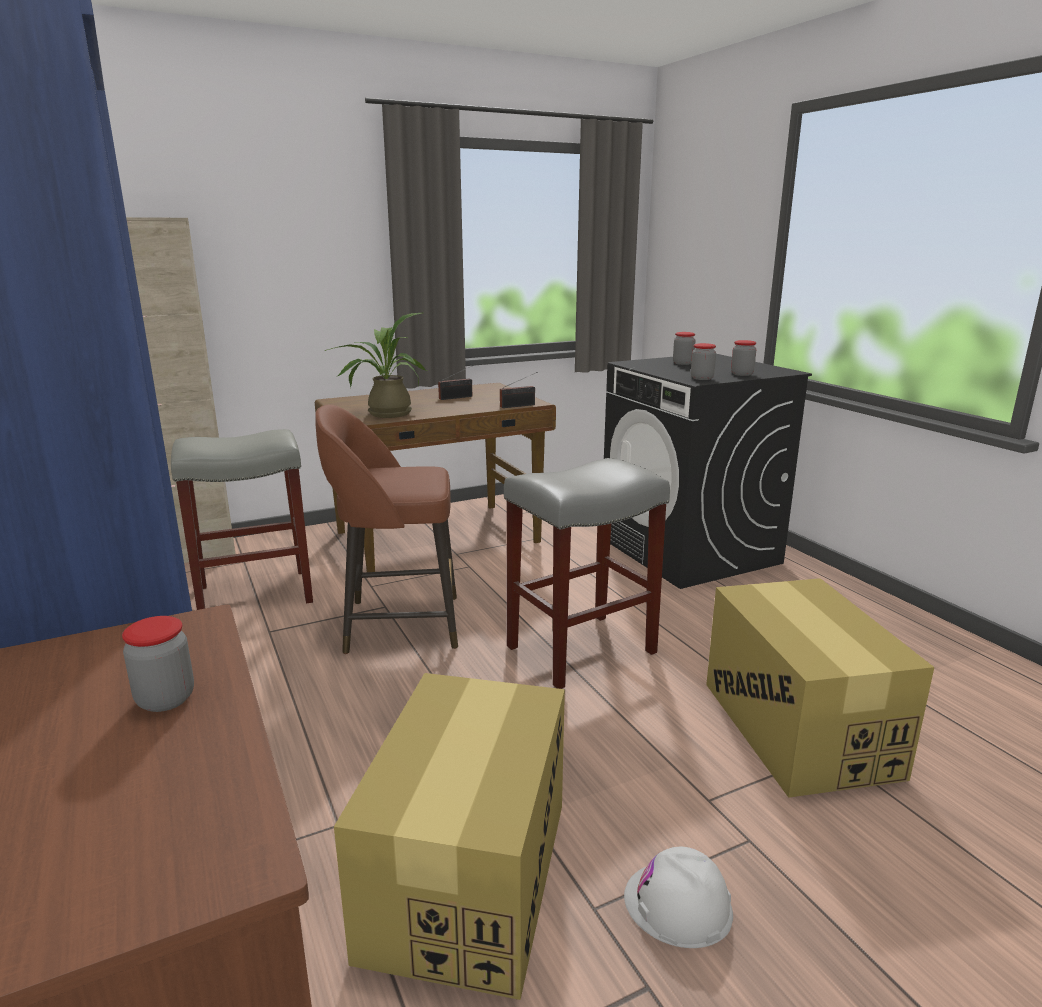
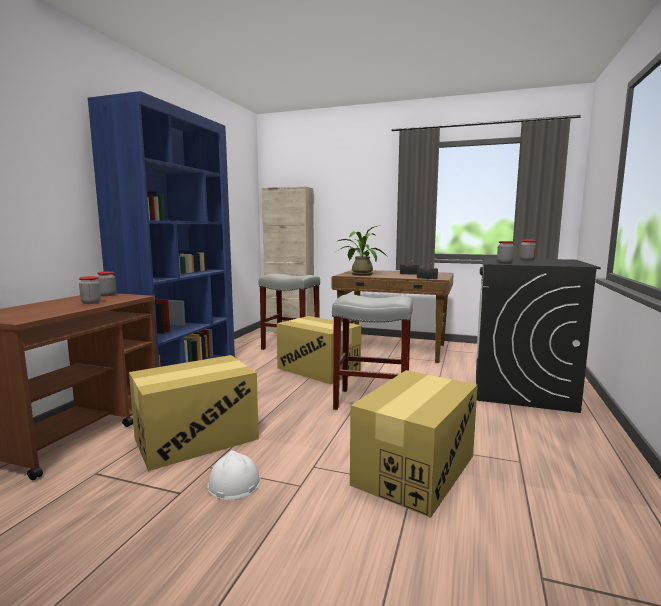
camera: 45 degrees right, 10 degrees down
(398, 624) = (318, 369): brown stool -> cardboard box
(742, 374) = (541, 264): jar -> jar (107, 295)

